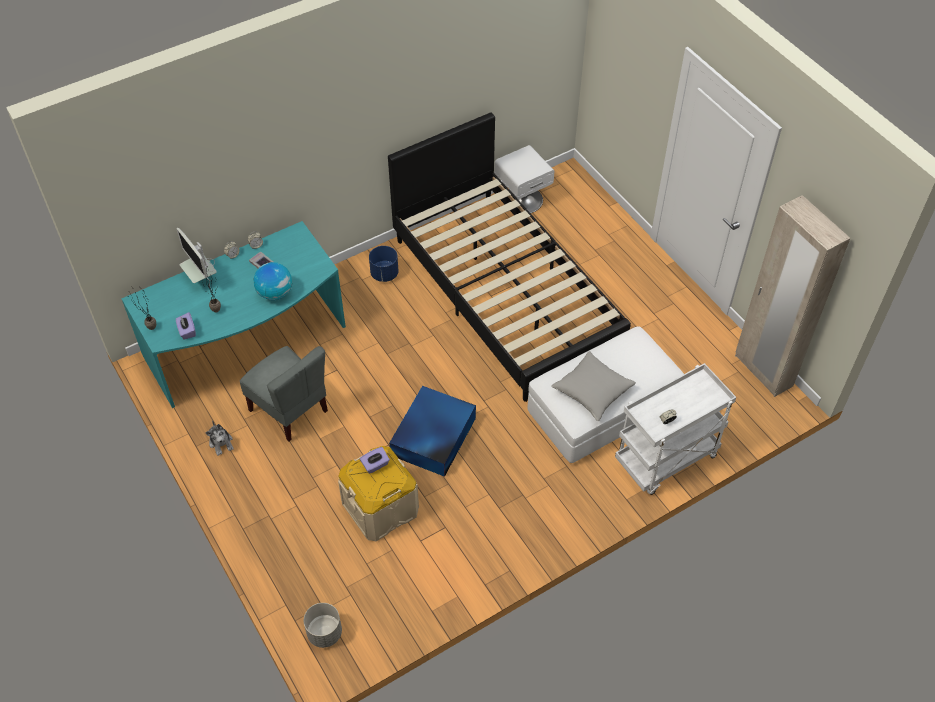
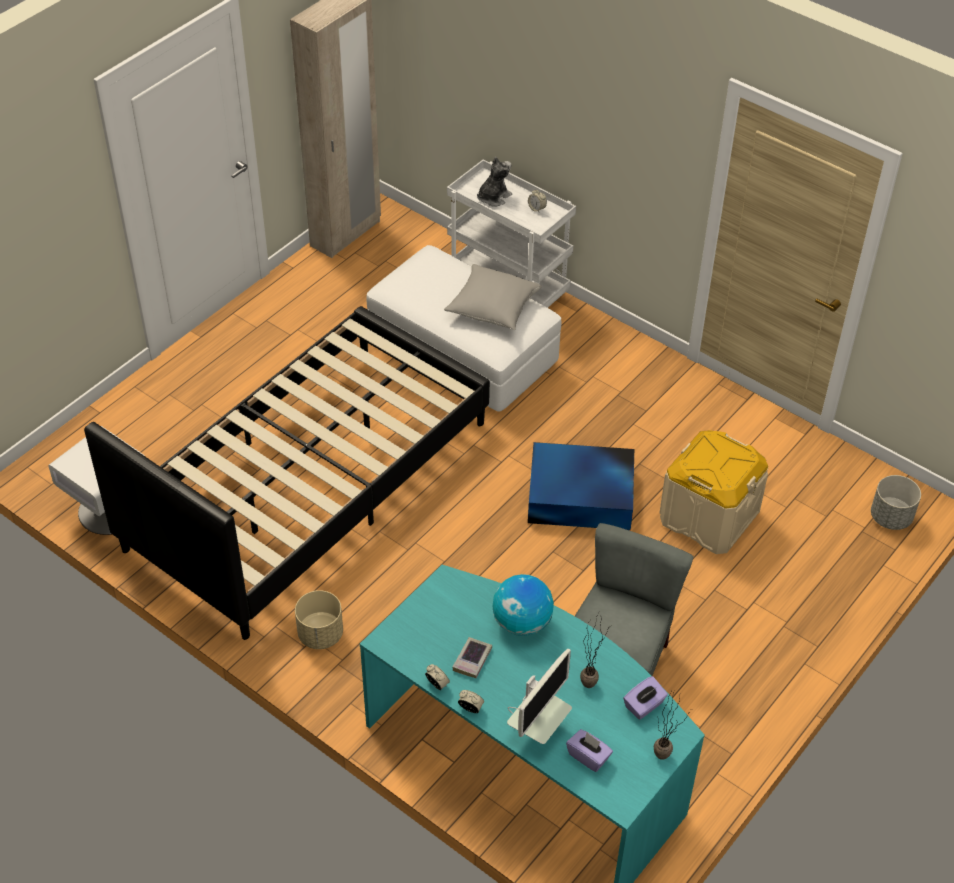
camera: 110 degrees left, 5 degrees down
(221, 443) = (710, 724): plush toy -> plush toy (493, 197)
(375, 465) = (707, 464): purple tissue box -> purple tissue box (588, 756)
(384, 274) = (320, 635): blue planter -> beige planter

